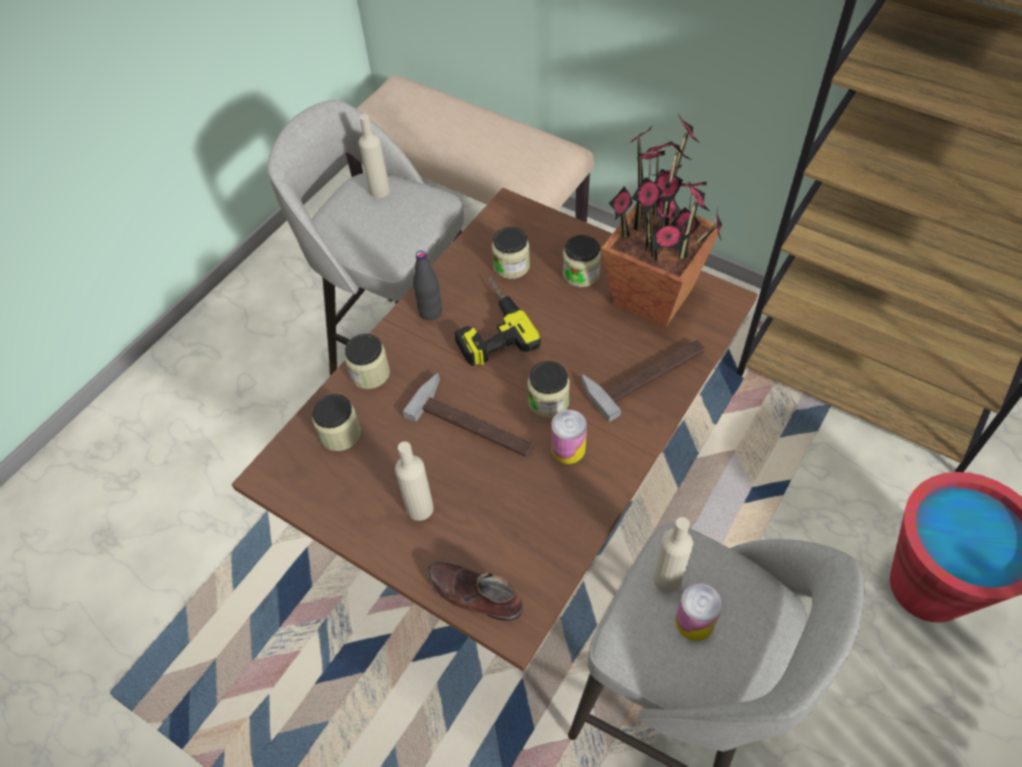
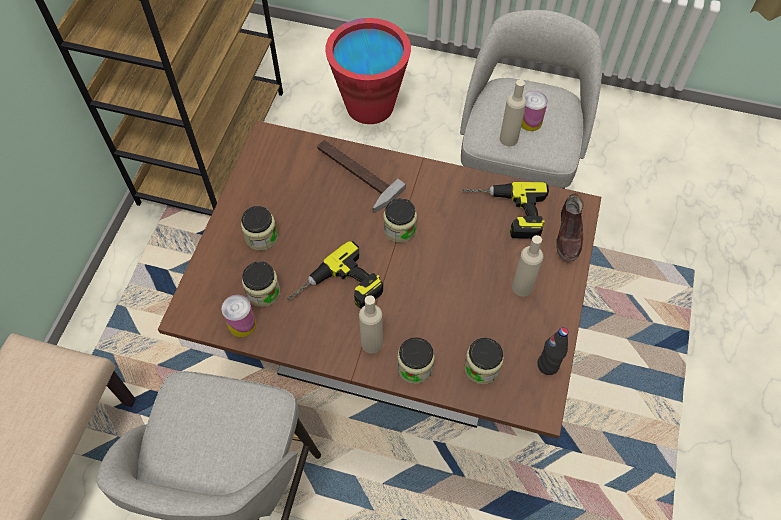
camera: 110 degrees left, 5 degrees up
(379, 191) = (175, 452): beige bottle -> beige bottle (372, 343)
(430, 312) = (334, 341): black bottle -> black bottle (548, 365)
(475, 421) = (435, 273): hammer -> none
(535, 526) = (505, 213): none -> power drill
(568, 449) = (437, 208): can -> can (242, 324)
(653, 298) = (277, 183): potted plant -> none

